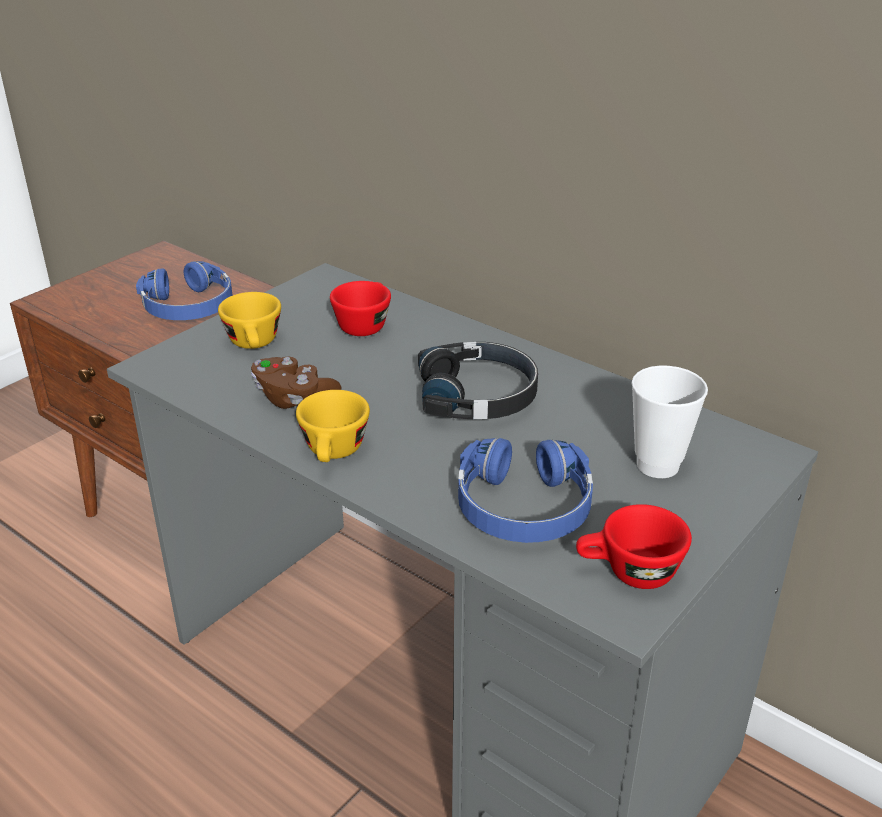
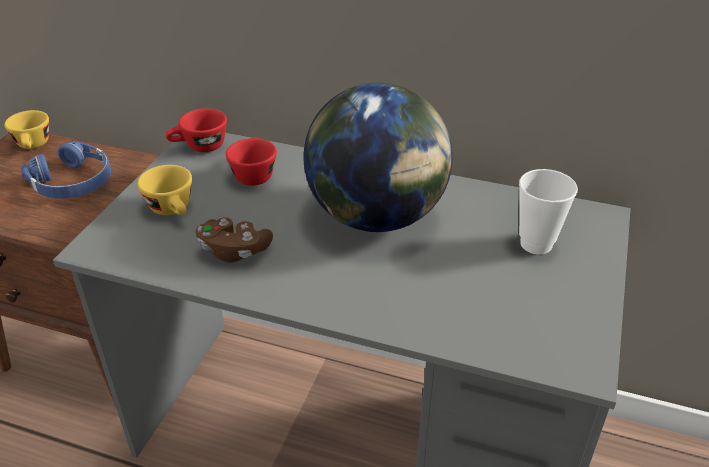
camera: 20 degrees left, 5 degrees up
(334, 453) = (295, 292): yellow cup -> yellow cup (34, 146)
(478, 396) = (377, 217): black headphones -> globe
(523, 507) = (464, 302): blue headphones -> none
(629, 573) = (568, 336): red cup -> red cup (199, 147)

